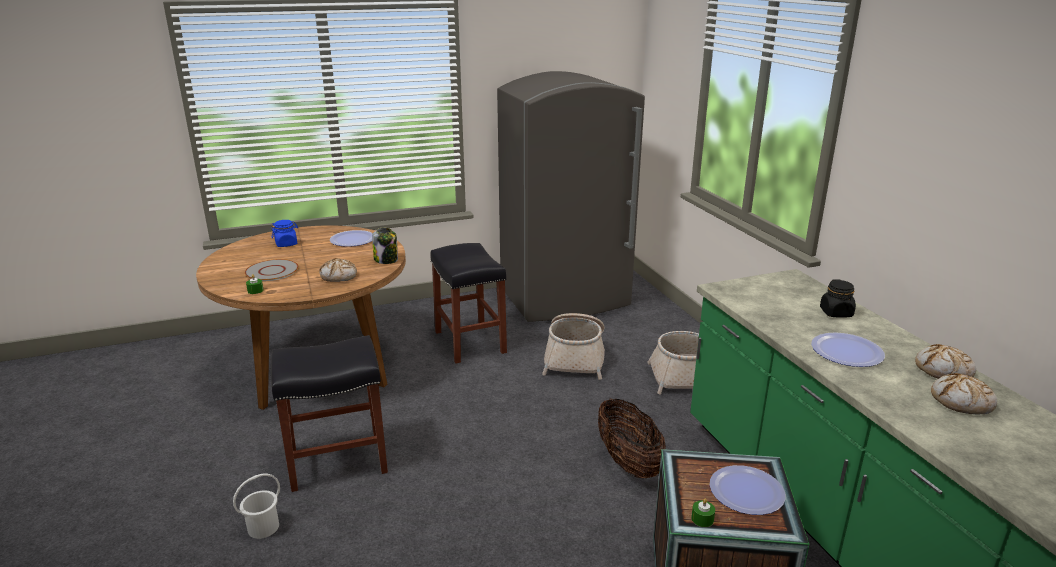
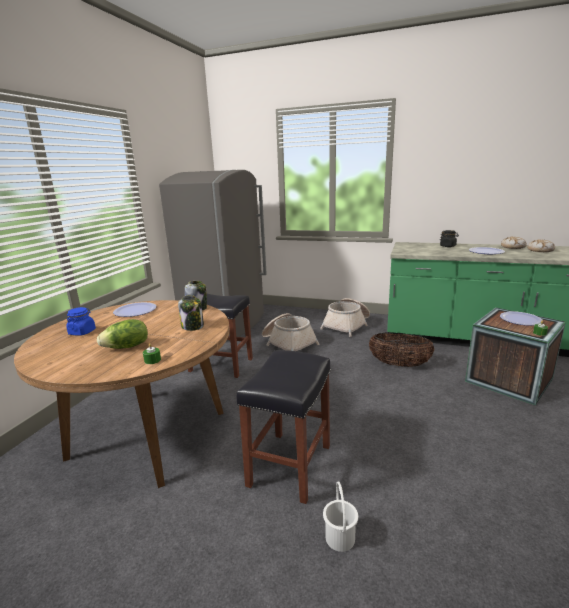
camera: 50 degrees left, 5 degrees down
(272, 271) = (127, 347): grey plate -> lettuce
(339, 276) = (193, 326): bread -> jar

